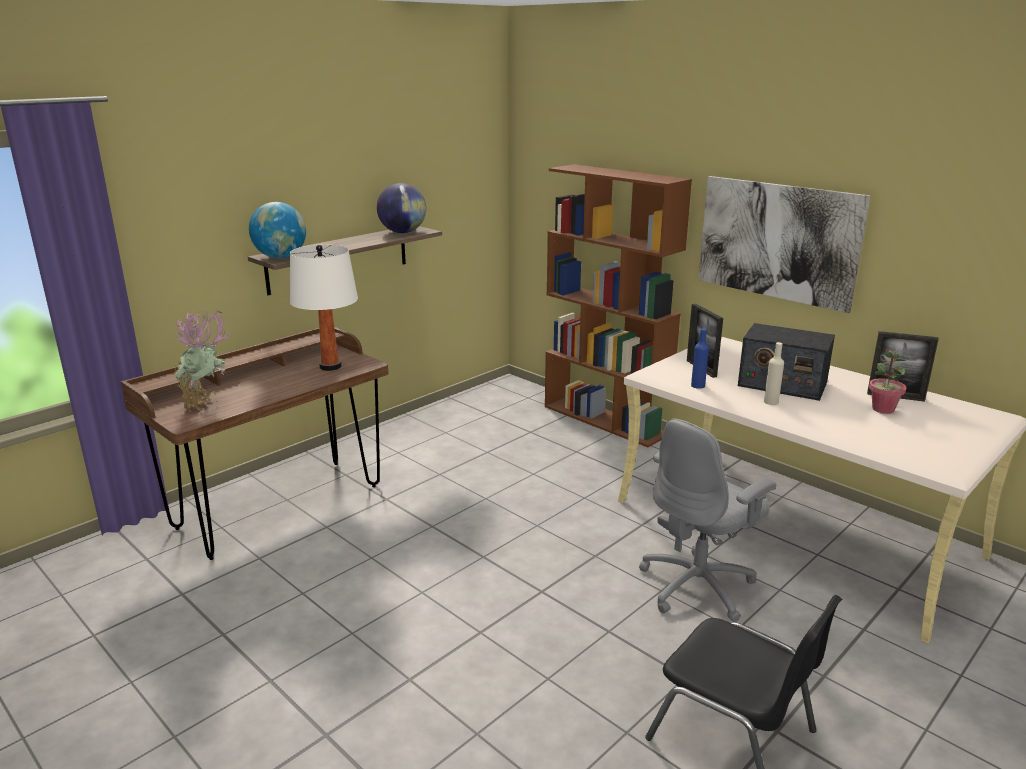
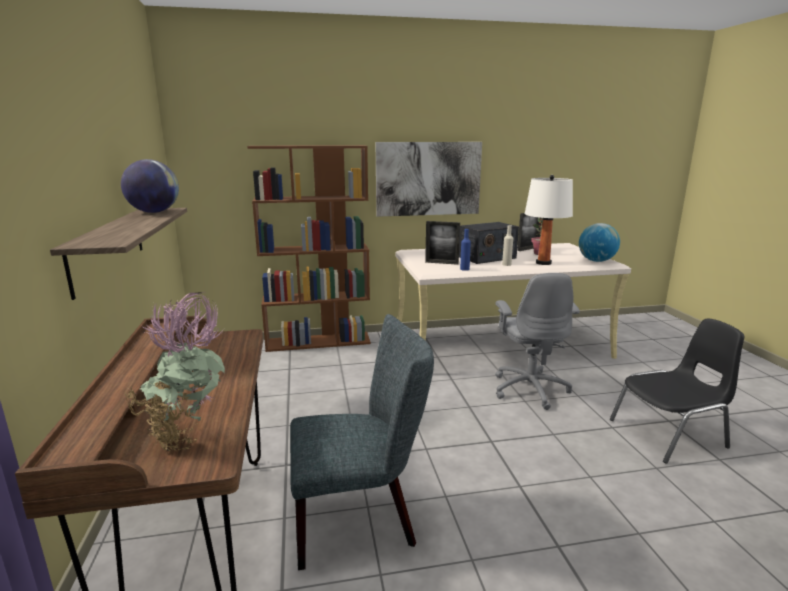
camera: 55 degrees left, 5 degrees down
(280, 257) = (104, 241): globe -> globe (596, 261)
(330, 366) = (216, 350): white table lamp -> white table lamp (543, 263)
(355, 560) = (361, 518): none -> grey chair

